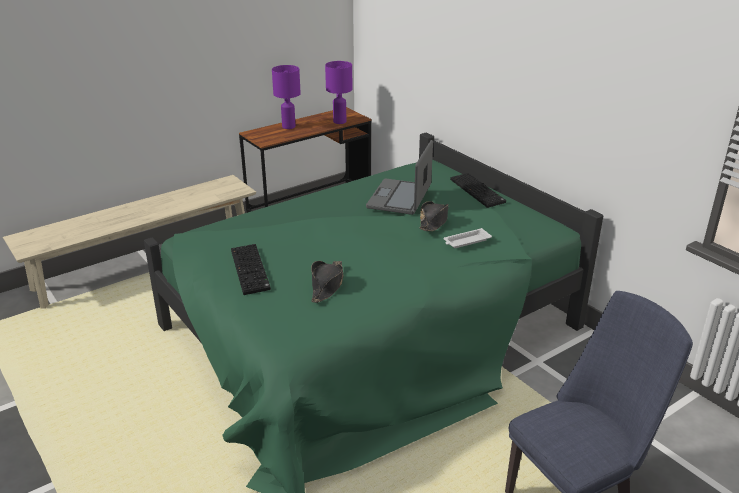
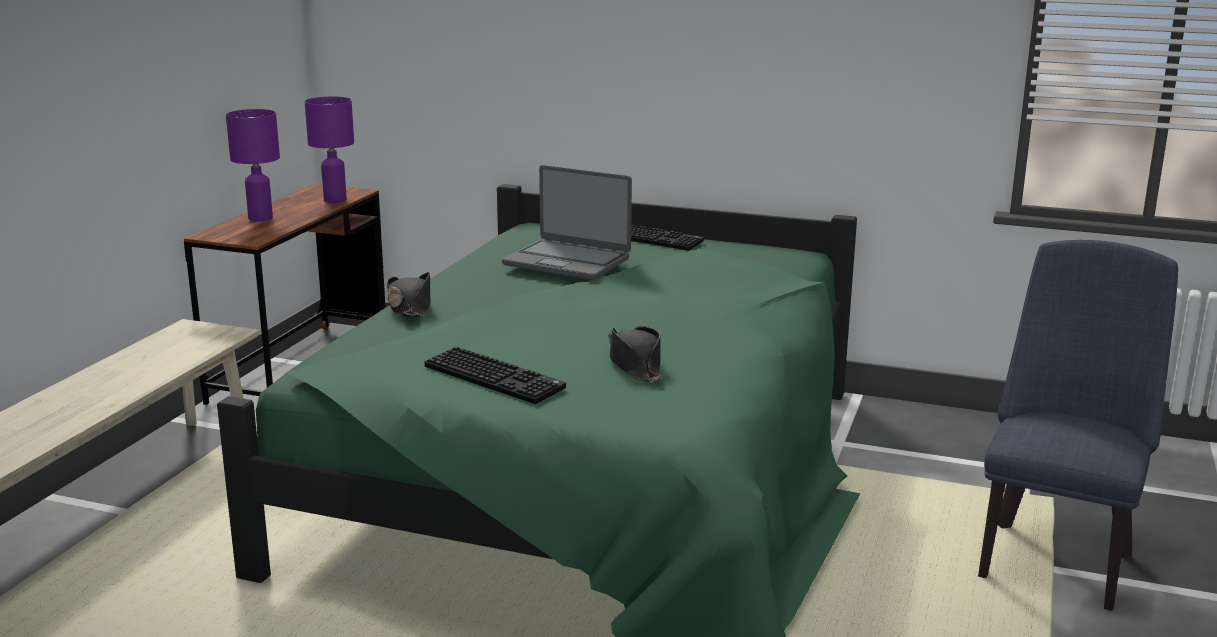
camera: 35 degrees left, 10 degrees down
(400, 198) = (567, 261): laptop -> laptop turned 45 degrees counterclockwise
(434, 221) = (655, 273): black hat -> black hat (410, 307)
(466, 241) = (728, 282): white tray -> none

